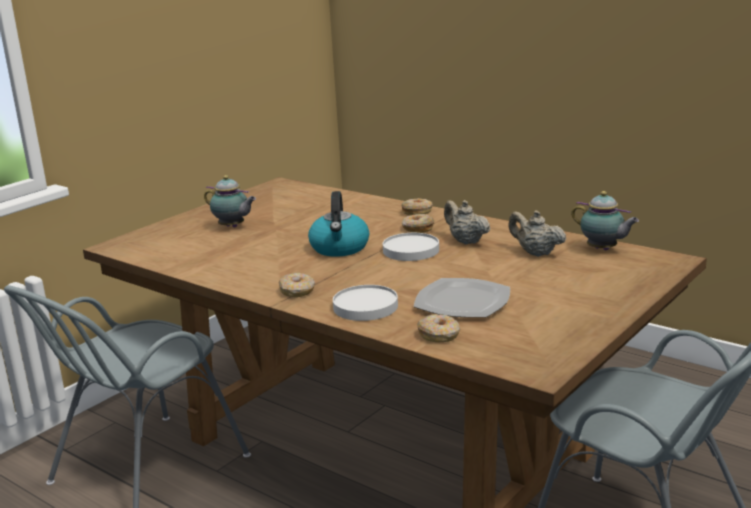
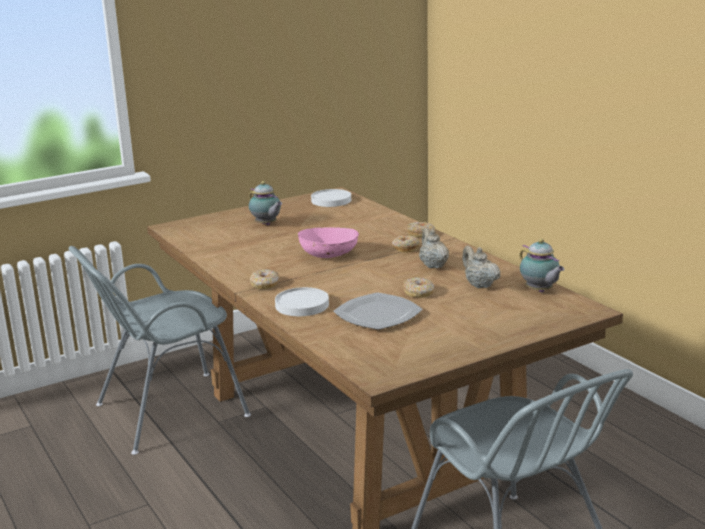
camera: 20 degrees right, 0 degrees up
(340, 248) = (329, 255): kettle -> pink bowl
(411, 250) = (382, 266): white plate -> white plate (331, 200)
(439, 335) = (333, 337): donut -> donut (419, 293)

